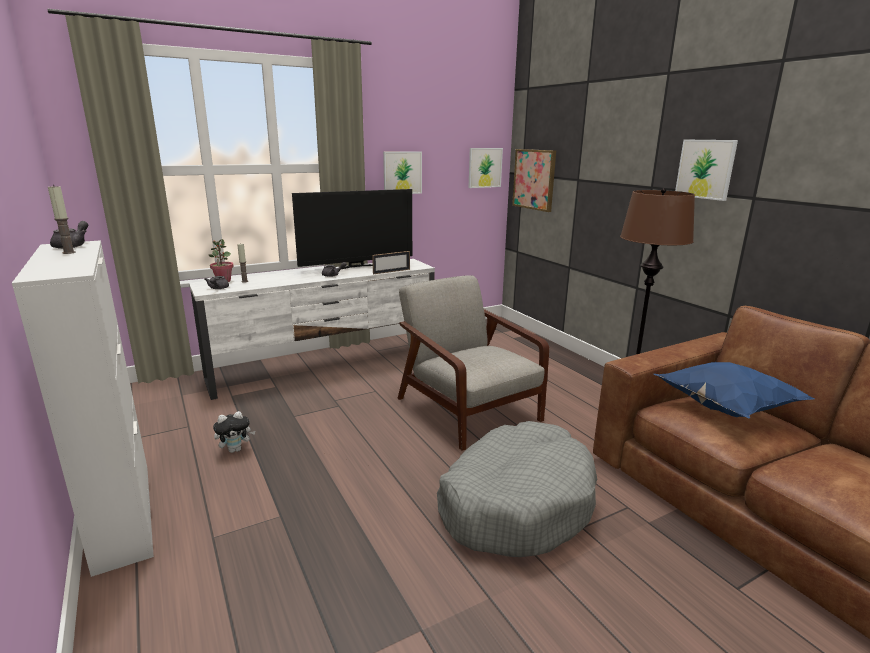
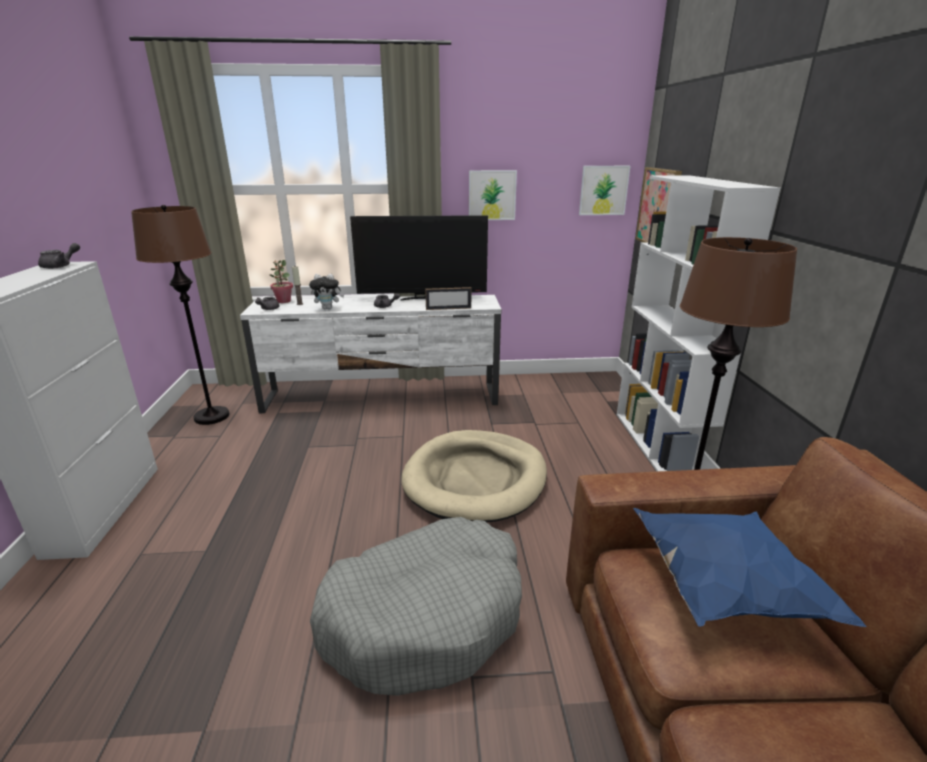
camera: 25 degrees right, 5 degrees up
(69, 252) = (39, 273): candle -> none
(159, 412) = (212, 416): none -> brown floor lamp
(236, 449) = (233, 469): plush toy -> plush toy (328, 308)
(466, 408) = (475, 479): grey armchair -> beige dog bed
(574, 361) = (658, 446): none -> white bookcase
(705, 169) = (837, 210): picture -> none

